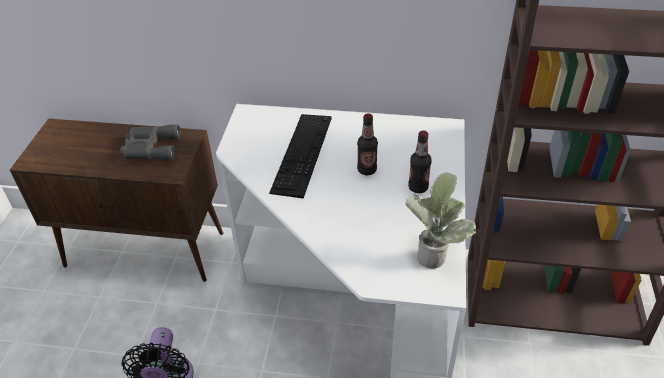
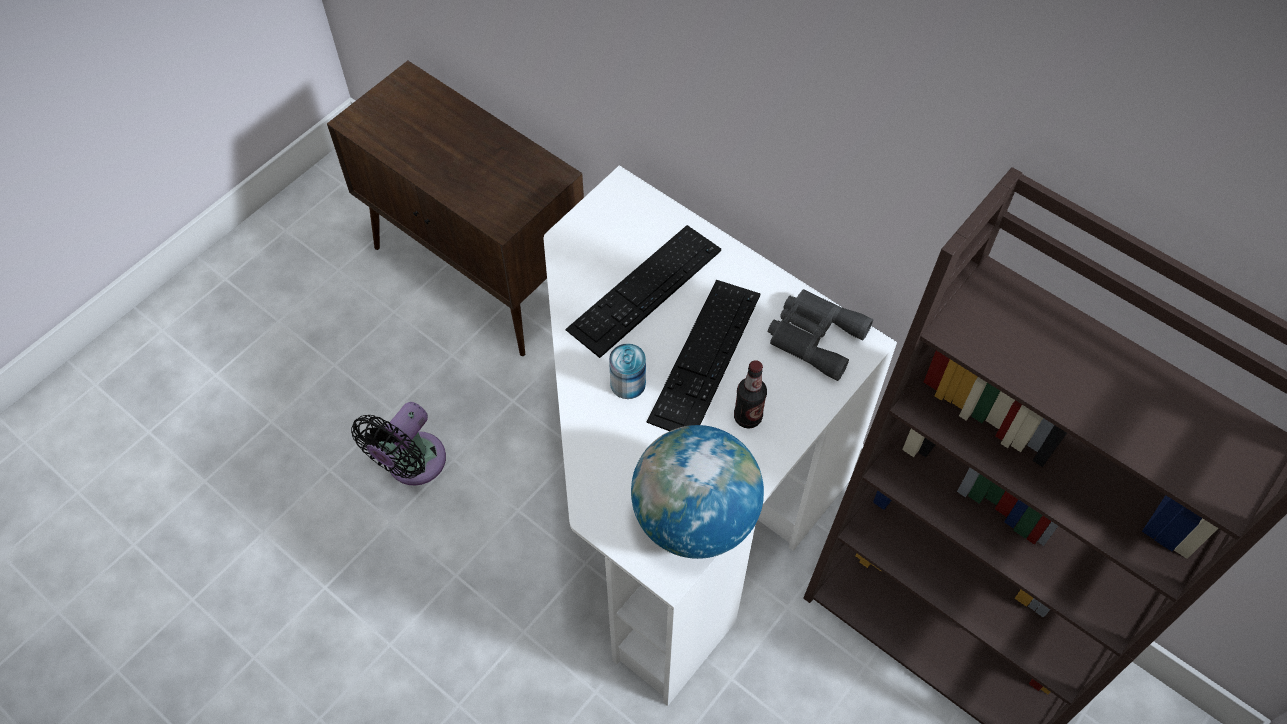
camera: 30 degrees right, 15 degrees up
(150, 147) = (498, 168): grey binoculars -> grey binoculars (814, 336)
(332, 203) = (628, 383): none -> can
(367, 170) = (705, 357): bottle -> keyboard
(434, 253) = (694, 518): potted plant -> globe

